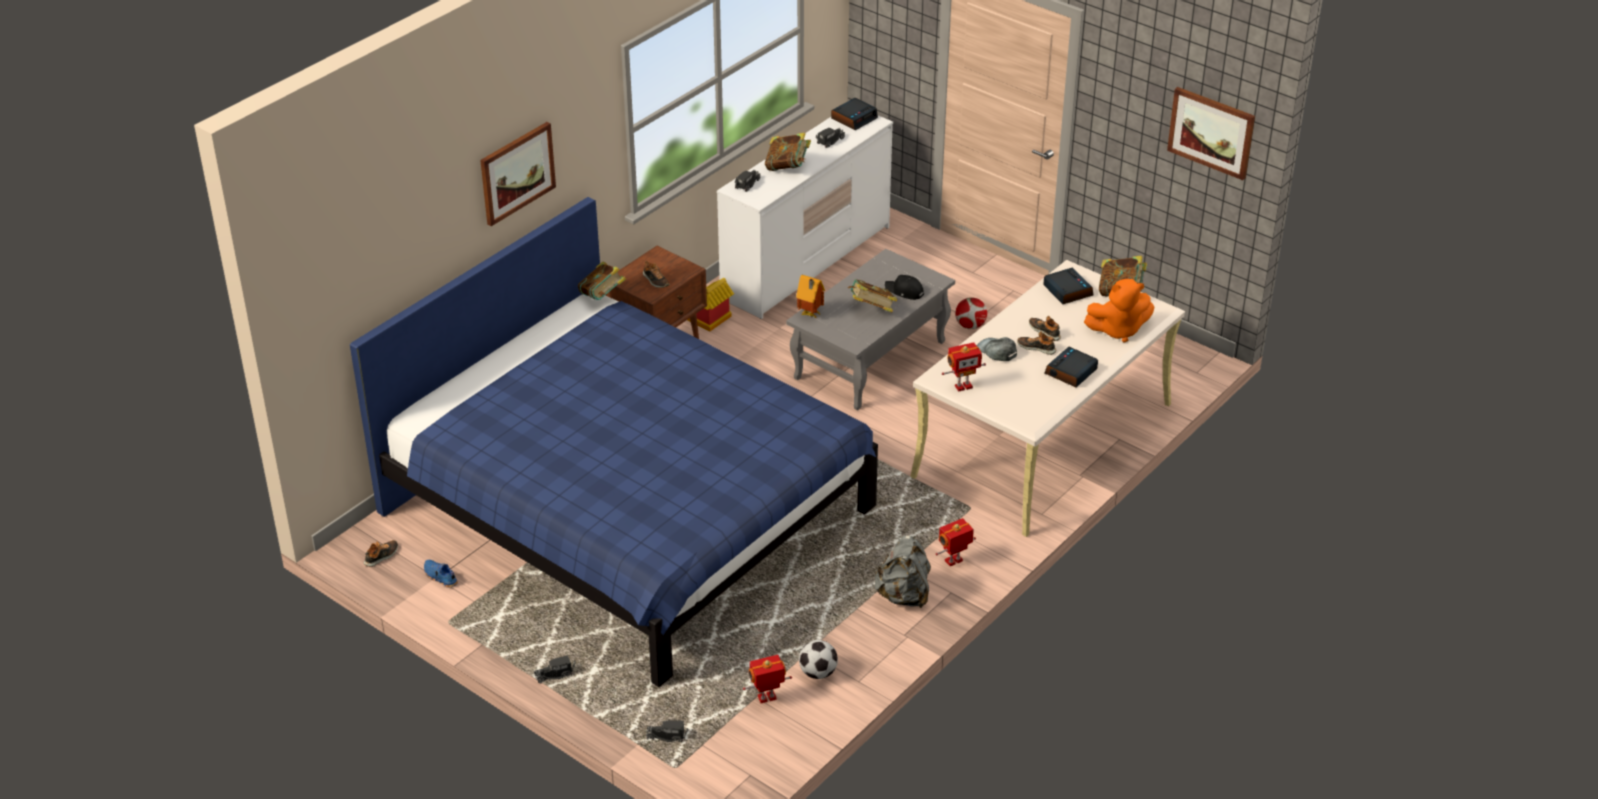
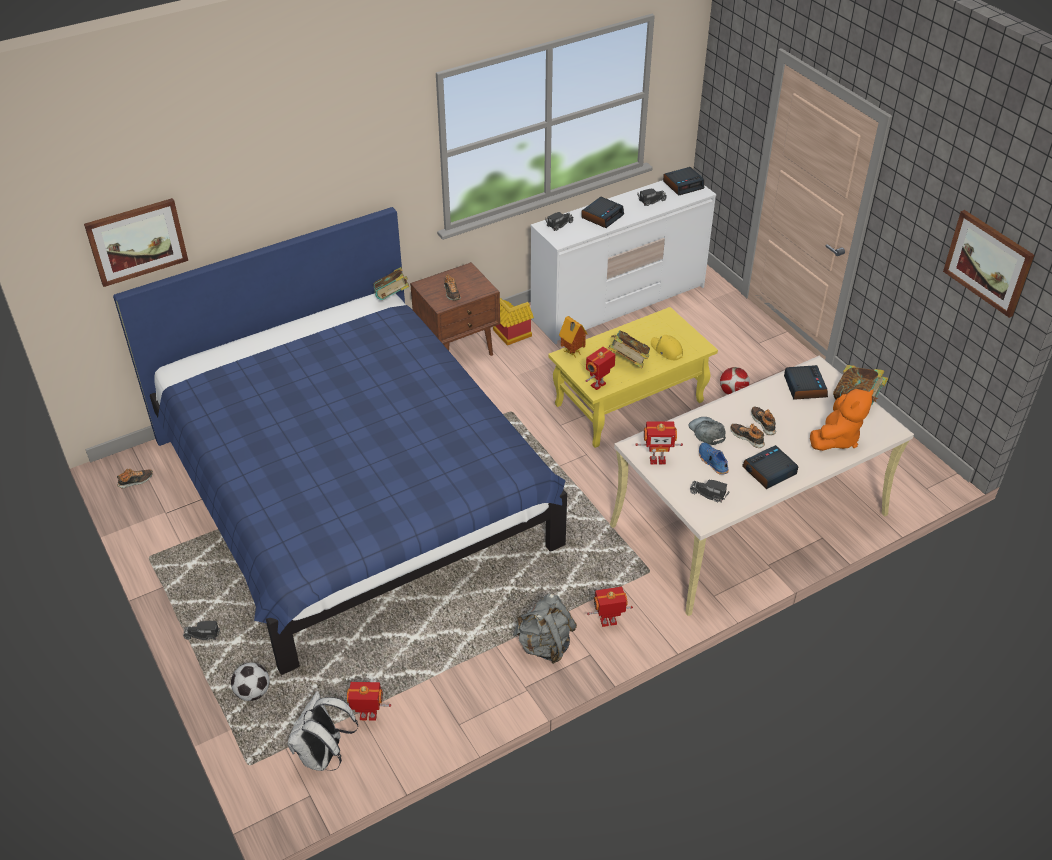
camera: 20 degrees right, 5 degrees up
(440, 577) = (168, 513): blue shoe -> blue shoe (712, 462)
(517, 173) = (309, 171): picture -> picture (137, 241)
(667, 736) = (261, 729): toy truck -> toy truck (709, 494)
(744, 740) = (324, 756): none -> white backpack
(787, 167) = (602, 216): book -> alarm clock
(818, 673) = (427, 704): football -> football (253, 692)
(854, 339) = (599, 385): none -> toy robot
(869, 360) = (628, 403): grey coffee table -> yellow coffee table
(904, 291) = (666, 350): black cap -> yellow cap
(1118, 330) = (836, 438): orange plush toy -> orange plush toy turned 60 degrees counterclockwise

